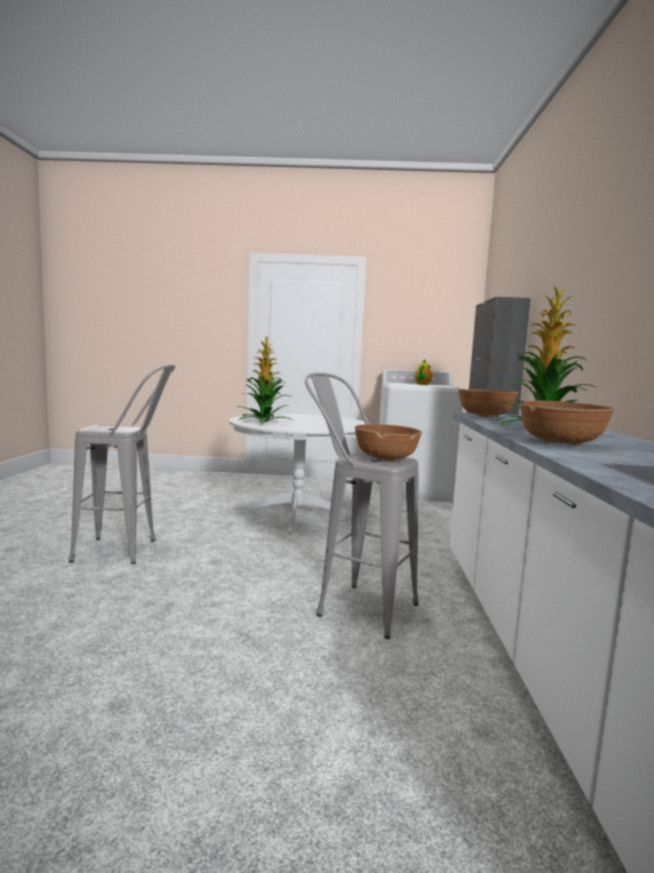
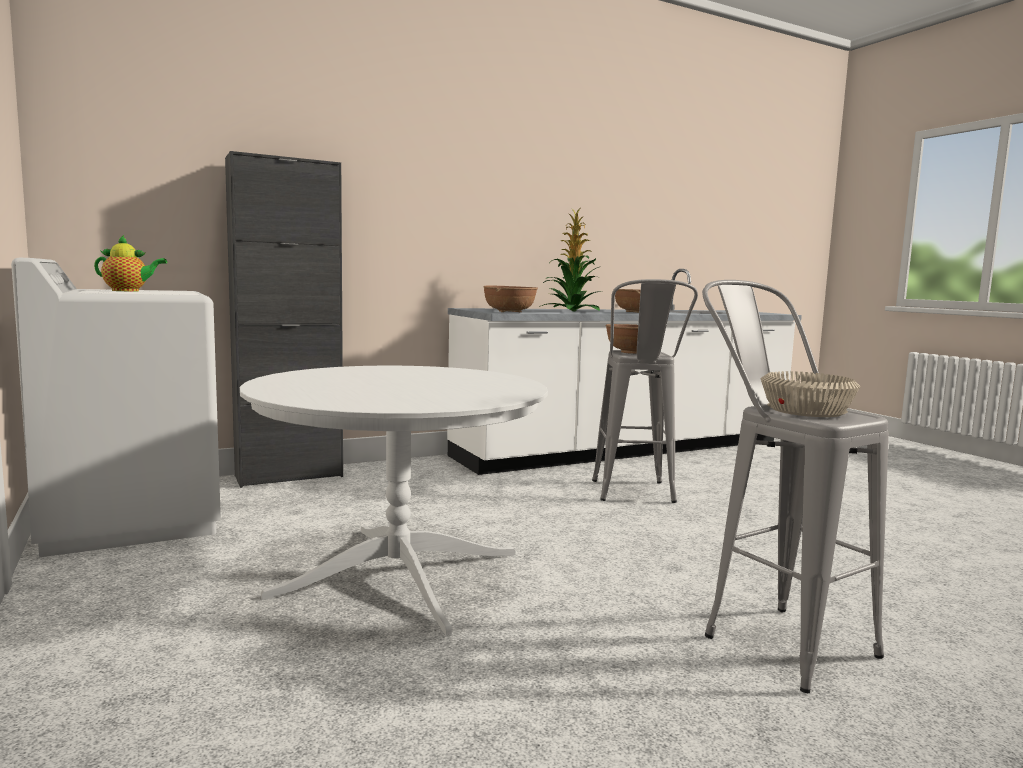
camera: 120 degrees left, 0 degrees up
(117, 428) = (804, 410): none -> beige bowl
(263, 421) = (465, 393): potted plant -> none

